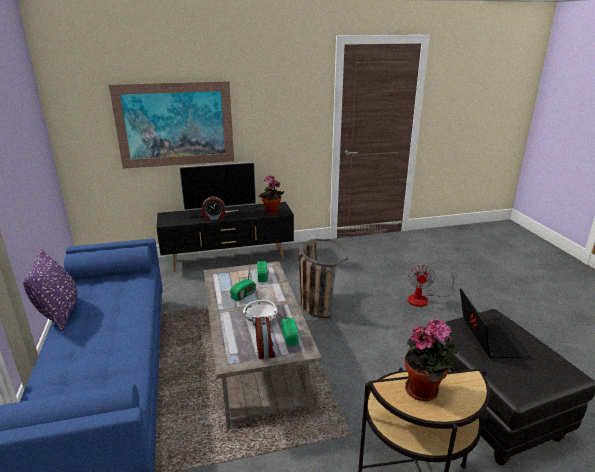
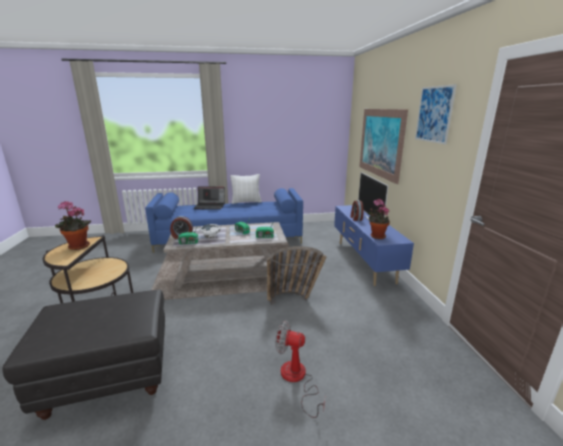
camera: 95 degrees right, 5 degrees down
(59, 313) = (246, 202): purple pillow -> white pillow
(229, 260) = (364, 261): black tv stand -> blue tv stand
(275, 84) = (434, 114): none -> picture
(488, 337) = (115, 312): laptop -> laptop (210, 206)

